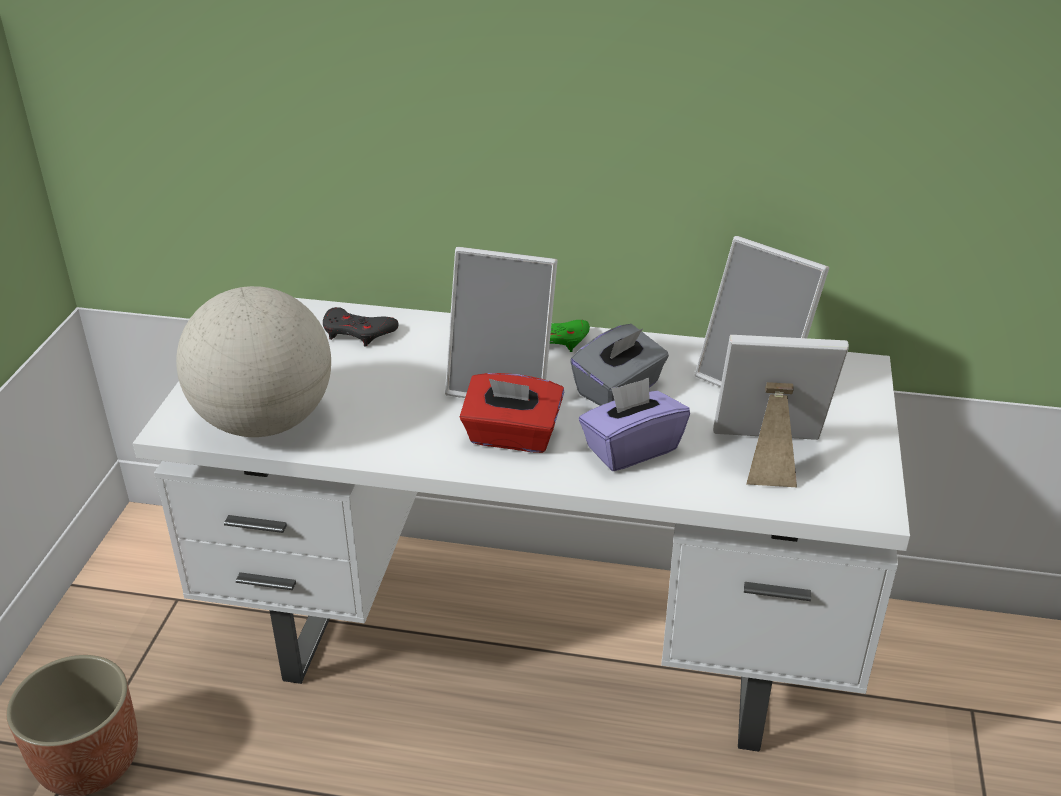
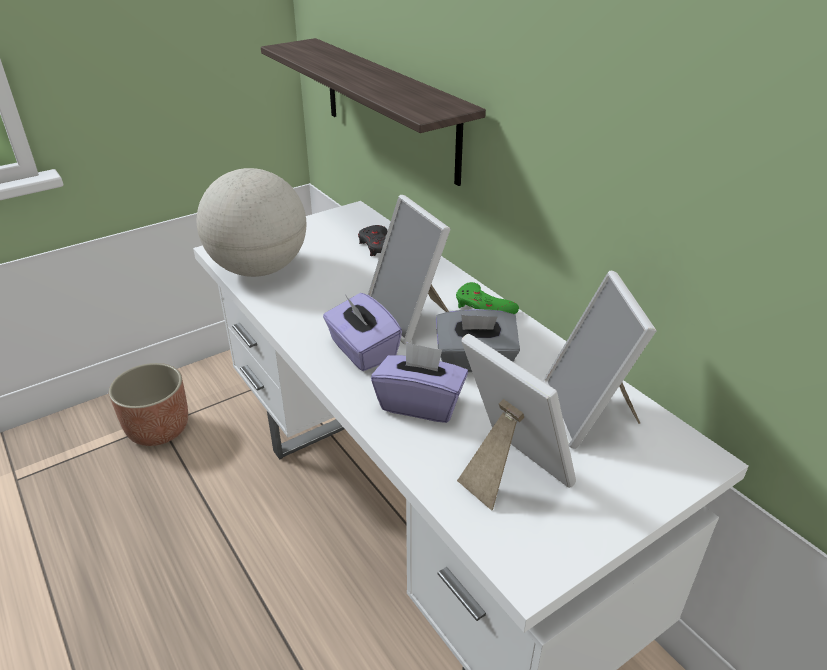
camera: 45 degrees right, 0 degrees up
(289, 156) = (389, 108): none -> shelf
(512, 437) = (362, 351): red tissue box -> purple tissue box

